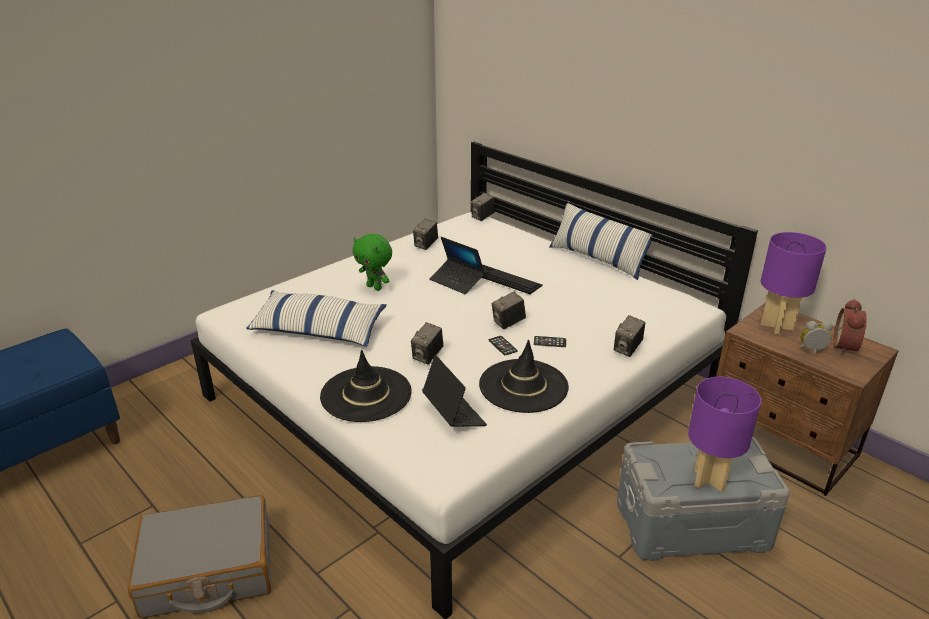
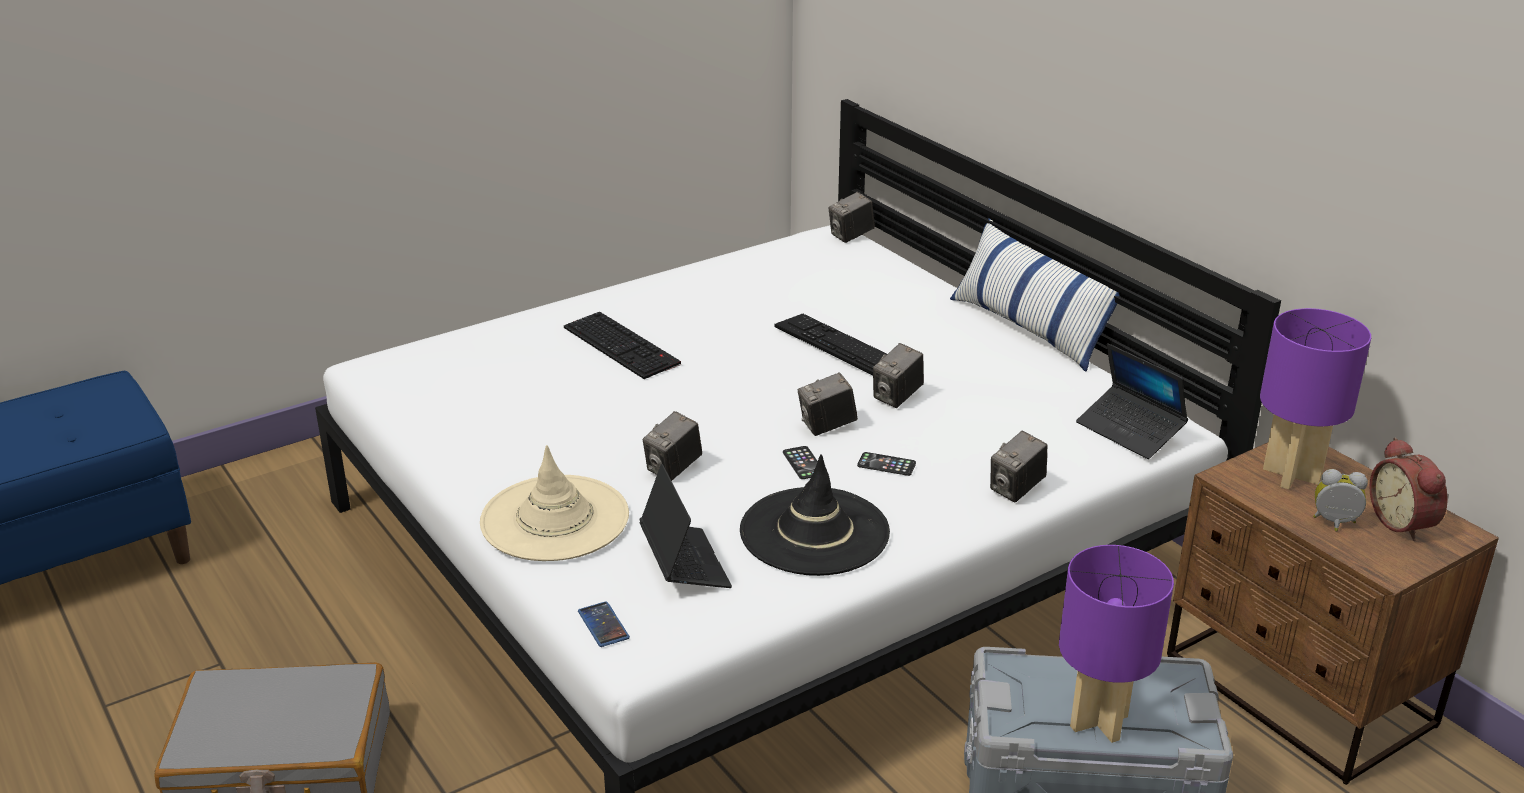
camera: 10 degrees right, 0 degrees up
(318, 330) = (510, 409): pillow -> none
(366, 394) = (555, 519): black hat -> beige hat
(375, 287) = (623, 346): green plush toy -> keyboard
(416, 458) = (603, 625): none -> phone
(426, 245) = (733, 279): camera -> camera (897, 397)
(457, 281) = (765, 347): laptop -> laptop (1130, 431)
(847, 347) = (1404, 523): alarm clock -> alarm clock turned 45 degrees counterclockwise

